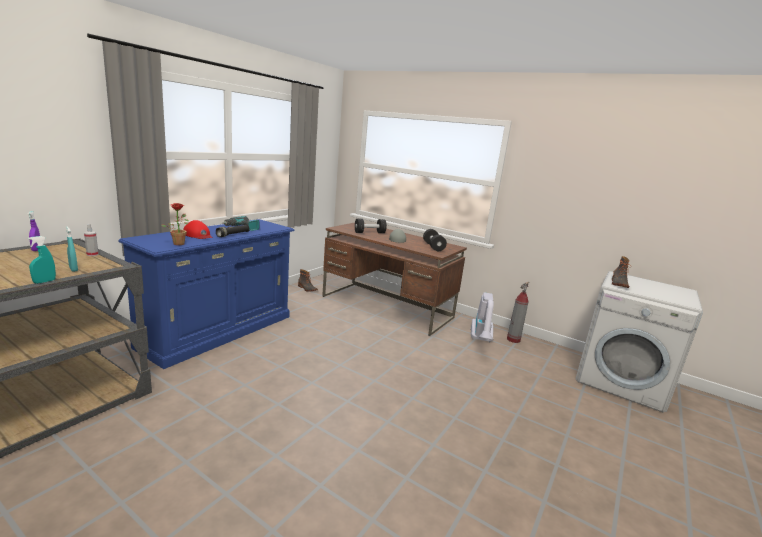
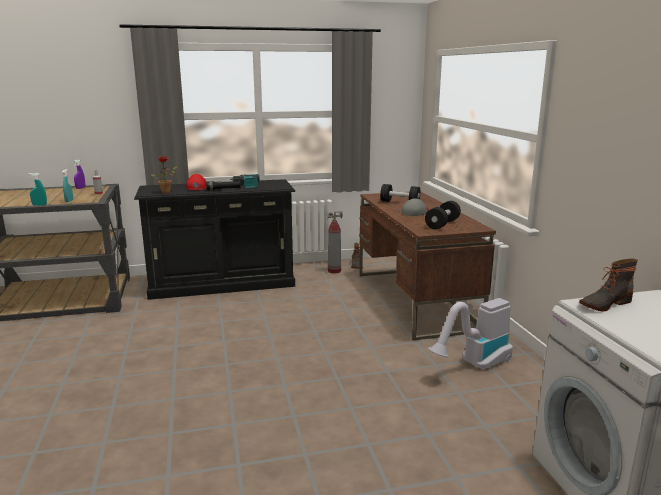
camera: 45 degrees right, 0 degrees up
(219, 330) = (222, 283): blue cabinet -> black cabinet
(513, 340) = (529, 379): fire extinguisher -> fire extinguisher (334, 271)

